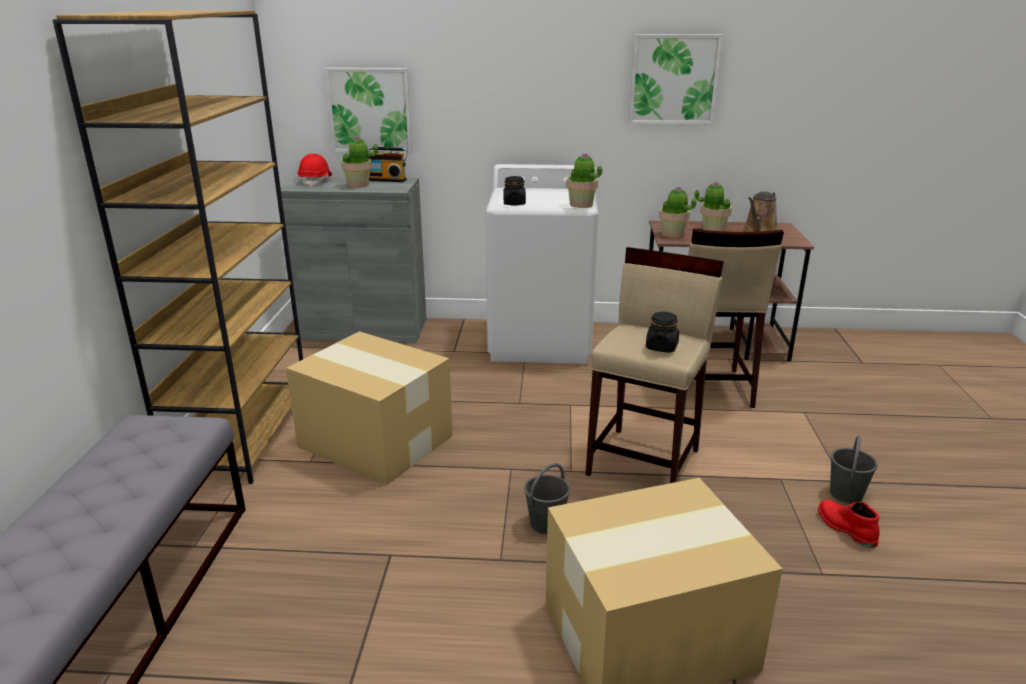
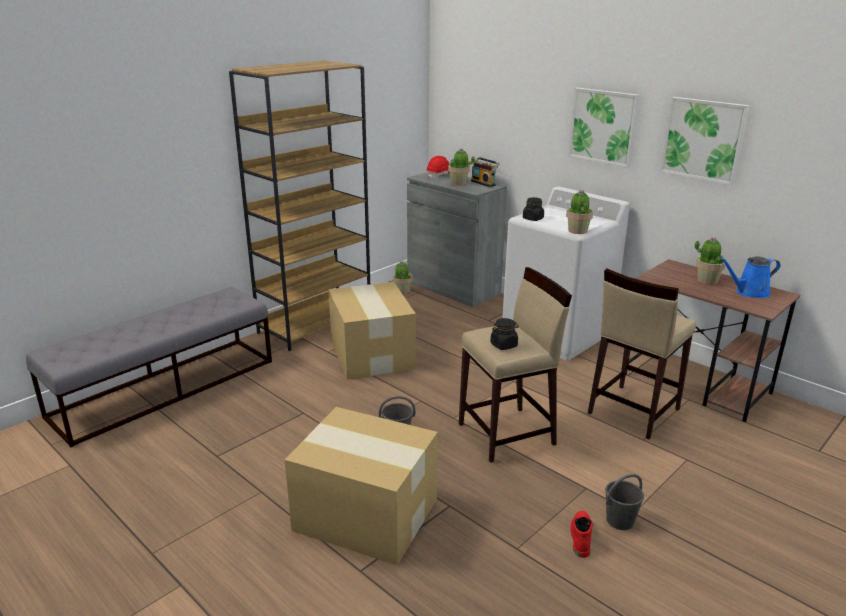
camera: 40 degrees right, 0 degrees up
(370, 110) = (484, 131): picture -> picture (603, 126)
(672, 234) = (662, 274): potted plant -> potted plant (402, 291)
(759, 231) = (749, 292): brown watering can -> blue watering can

